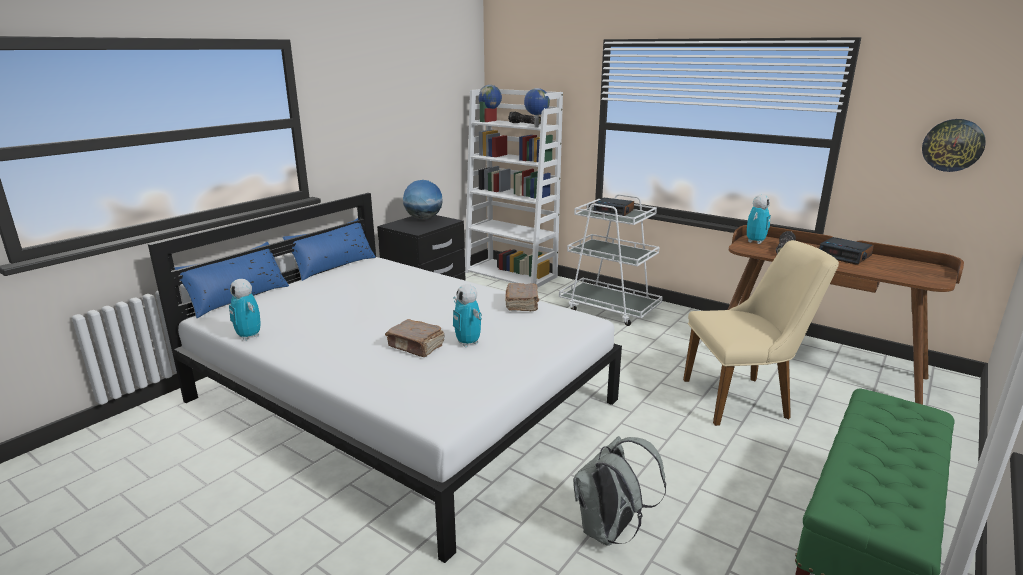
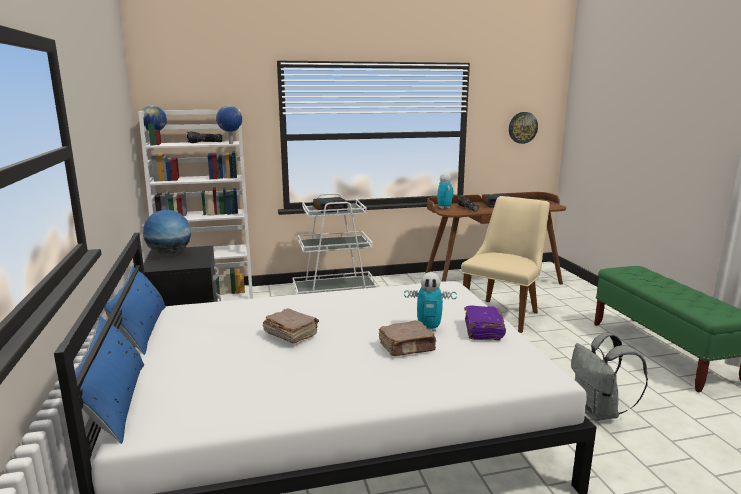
camera: 50 degrees left, 5 degrees down
(249, 336) = (248, 419): toy robot -> none
(497, 365) = (483, 331): none -> purple book
(522, 304) = (389, 292): brown book -> brown book (290, 334)

